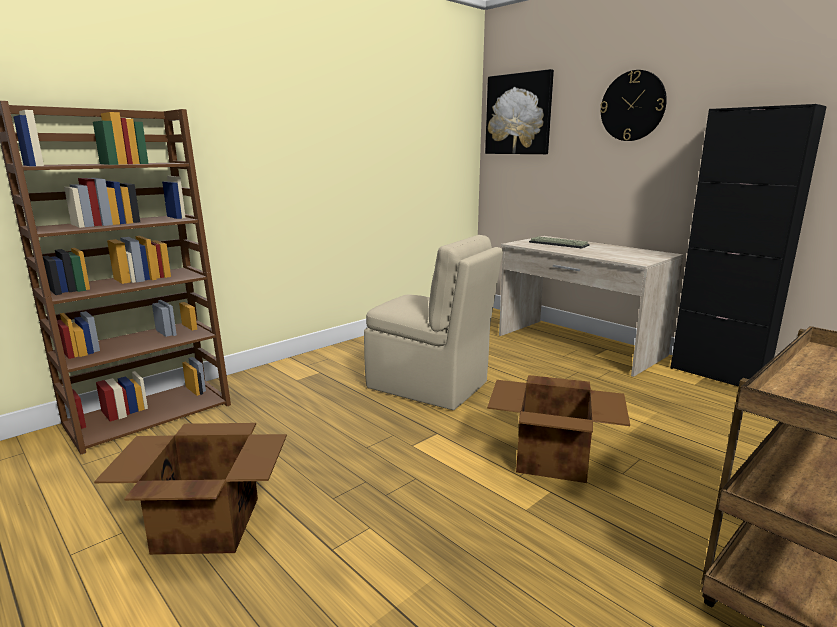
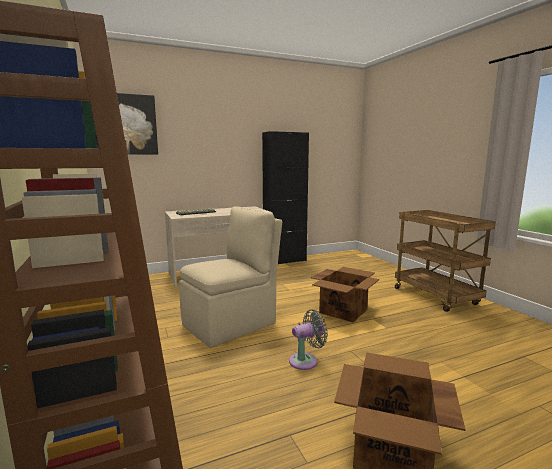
camera: 70 degrees left, 5 degrees down
(369, 447) = (306, 361): none -> grey fan
(632, 106) = (214, 126): wall clock -> none

